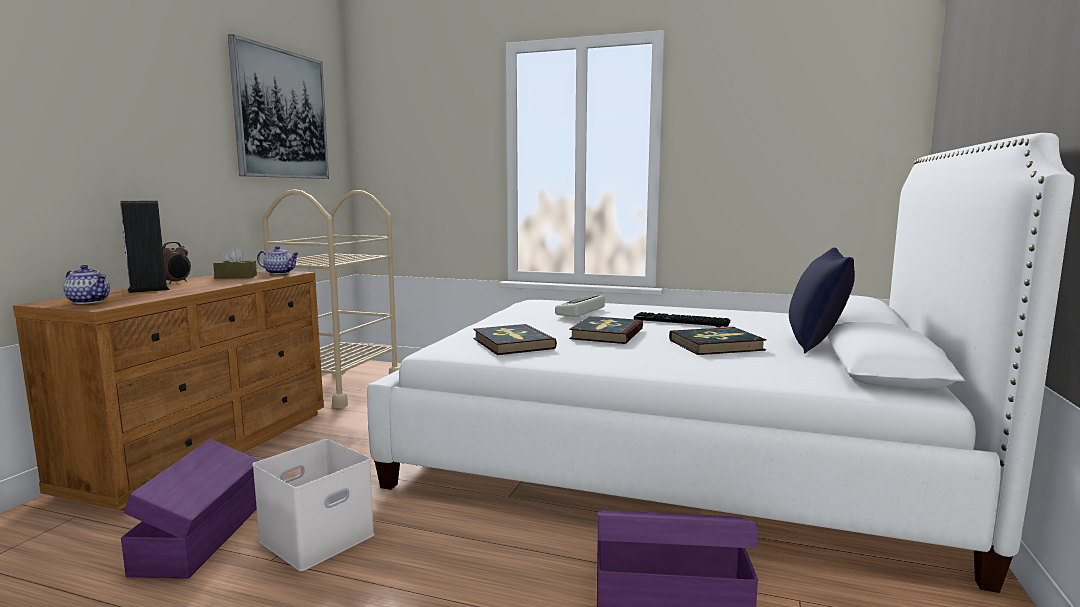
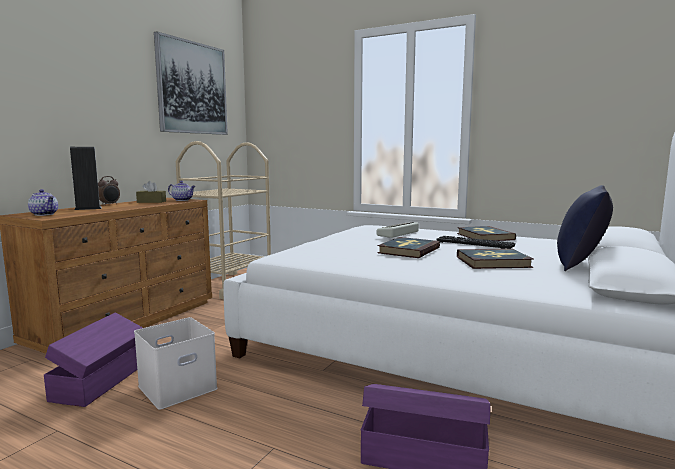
camera: 10 degrees right, 0 degrees up
(512, 343) = (332, 254): book -> book (484, 236)

